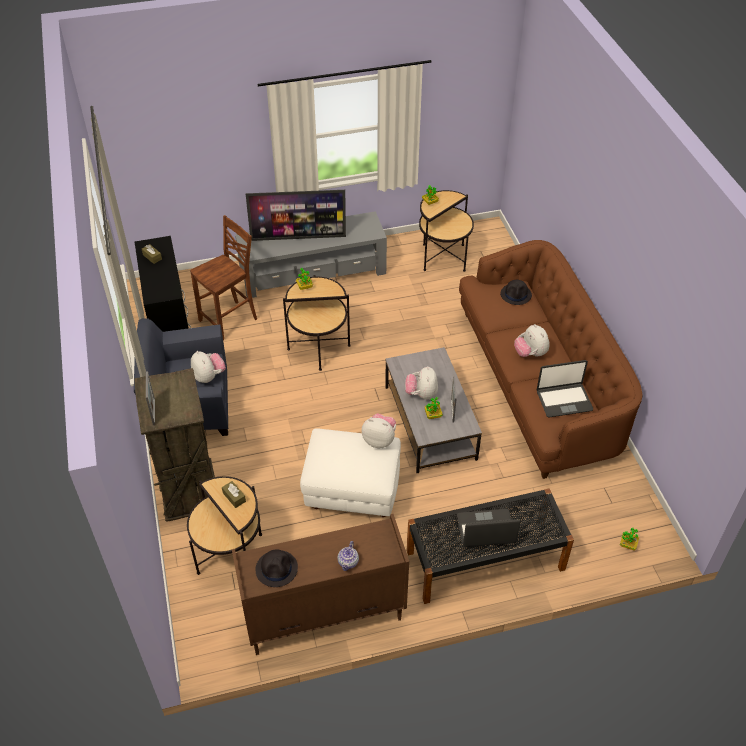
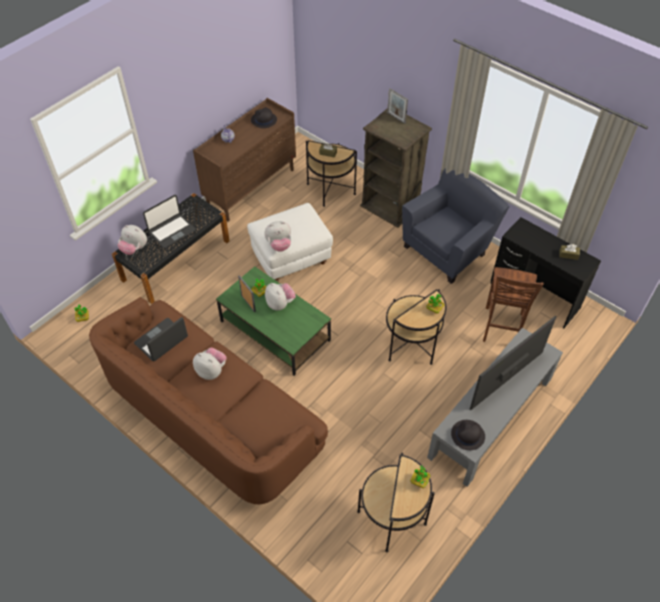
camera: 145 degrees right, 5 degrees up
(209, 376) = (435, 231): plush toy -> plush toy (134, 249)
(430, 423) = (274, 330): grey coffee table -> green coffee table
(516, 295) = (260, 429): black hat -> black hat (467, 435)

